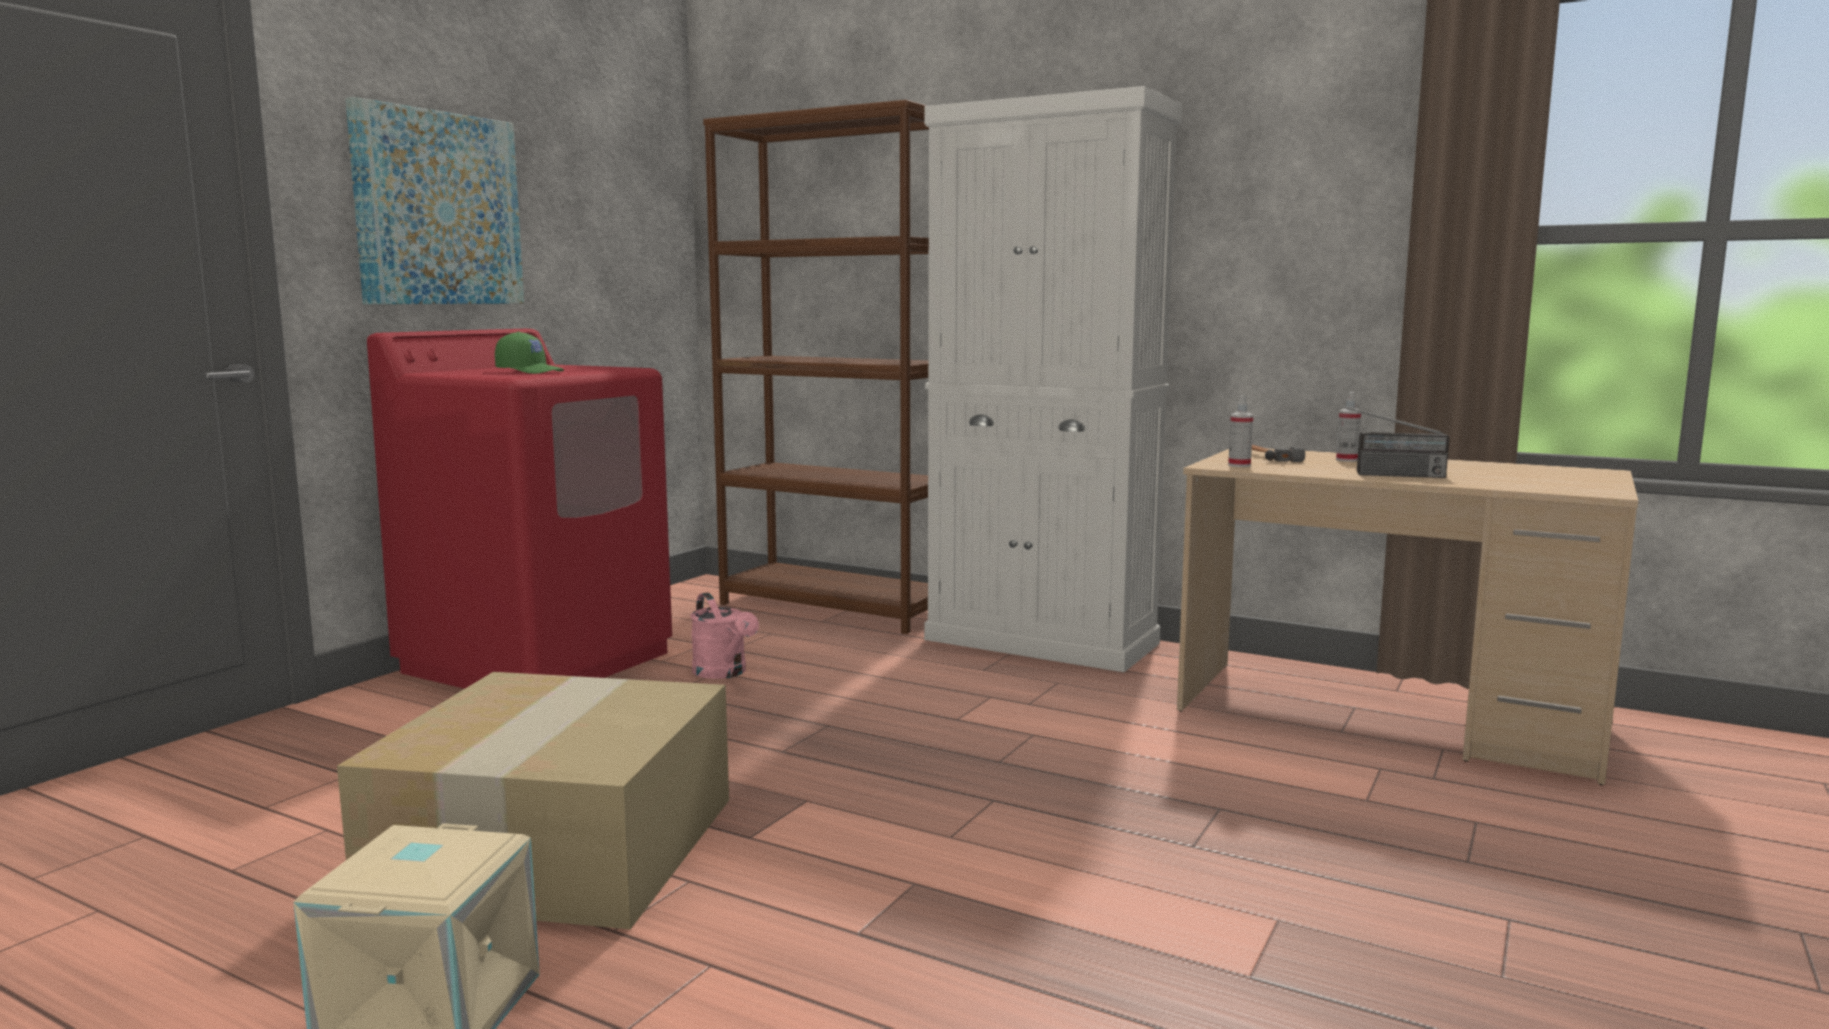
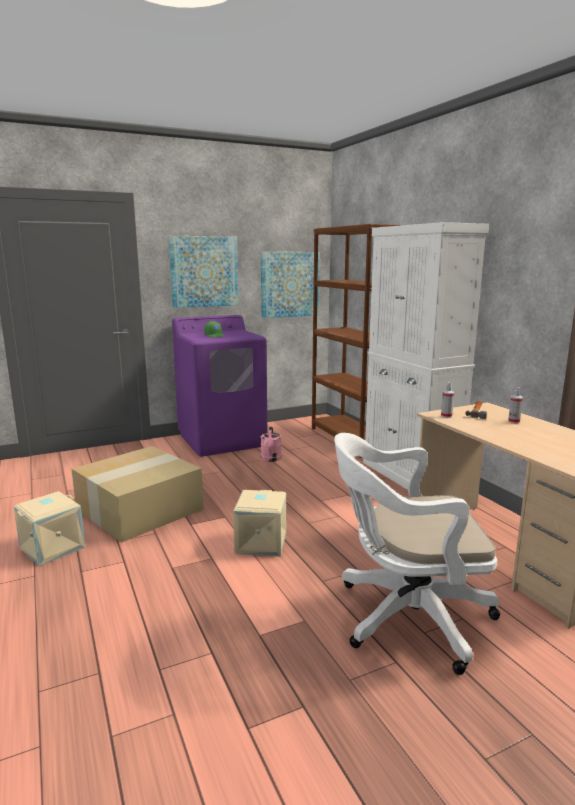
camera: 35 degrees right, 5 degrees up
(539, 661) = (222, 440): red washing machine -> purple washing machine
(623, 257) = (290, 284): none -> picture
(965, 822) = (260, 542): none -> beige storage box
(1377, 474) = (496, 434): radio -> none
(1405, 849) = (405, 616): none -> white office chair

